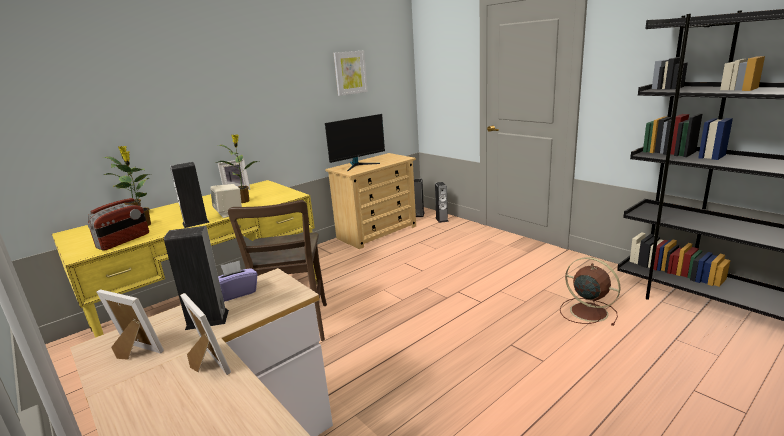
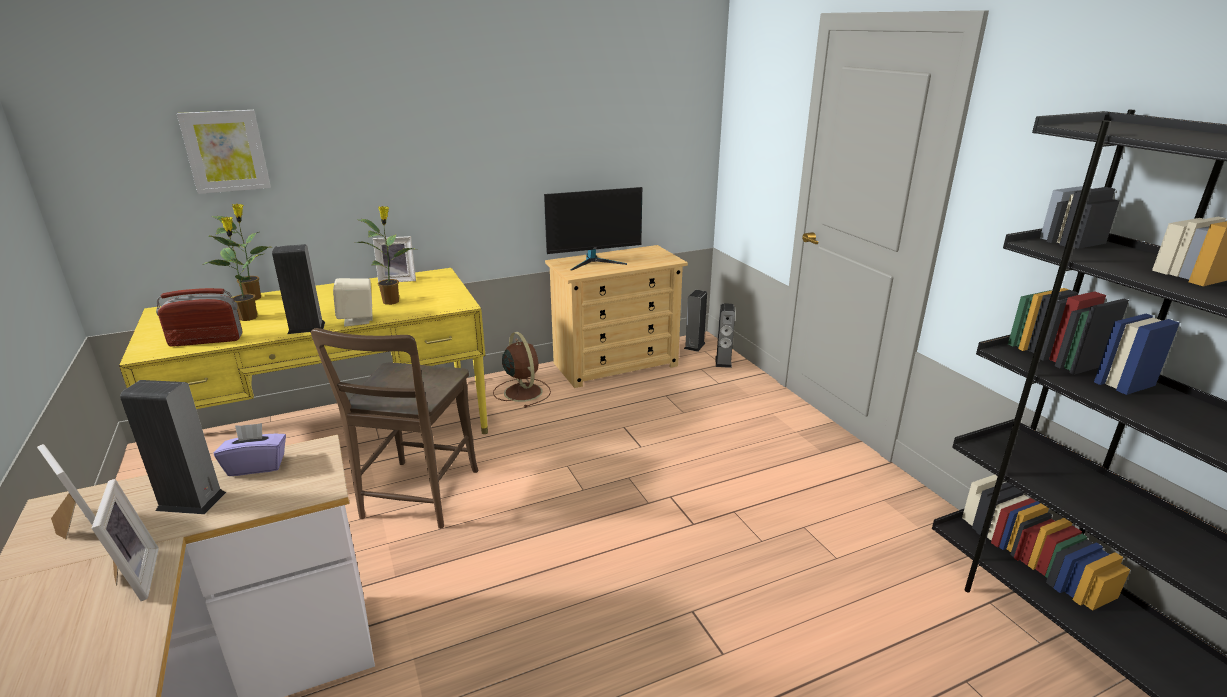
camera: 15 degrees right, 5 degrees up
(124, 241) = (206, 340): radio -> radio turned 150 degrees counterclockwise
(350, 73) = (603, 116): picture -> picture (225, 151)
(587, 311) = (848, 586): brown fan -> brown fan (522, 391)

